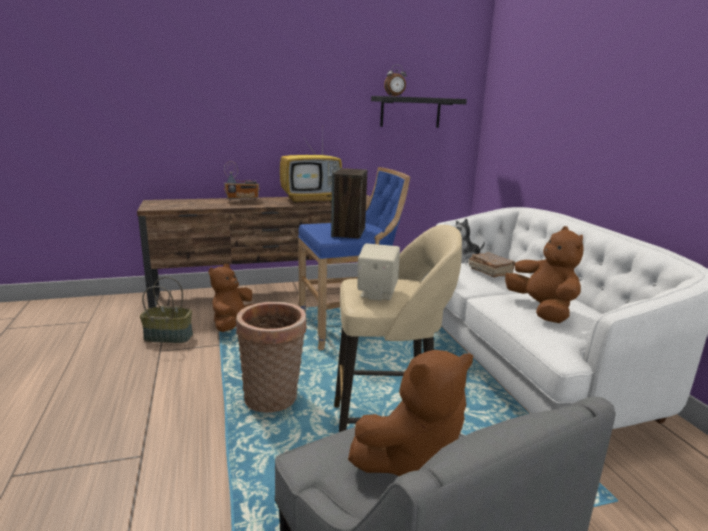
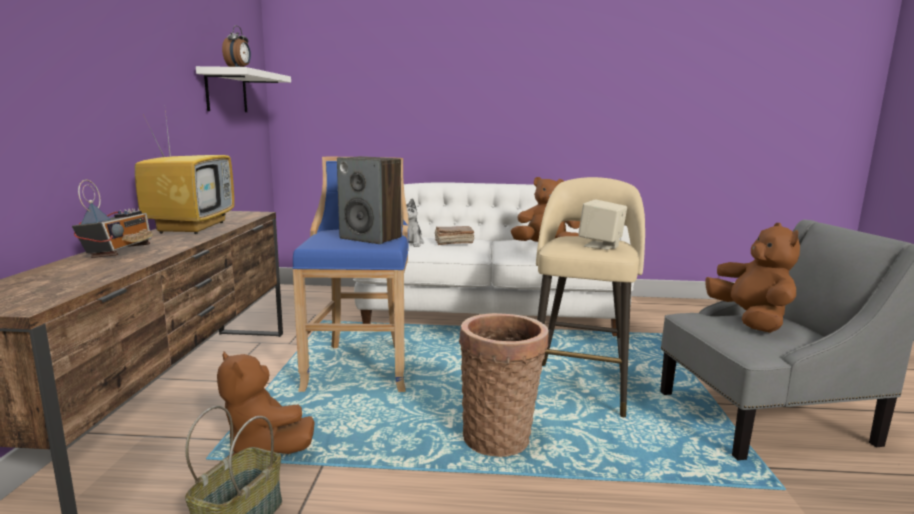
camera: 70 degrees left, 5 degrees down
(410, 112) = (226, 91): black shelf -> white shelf

